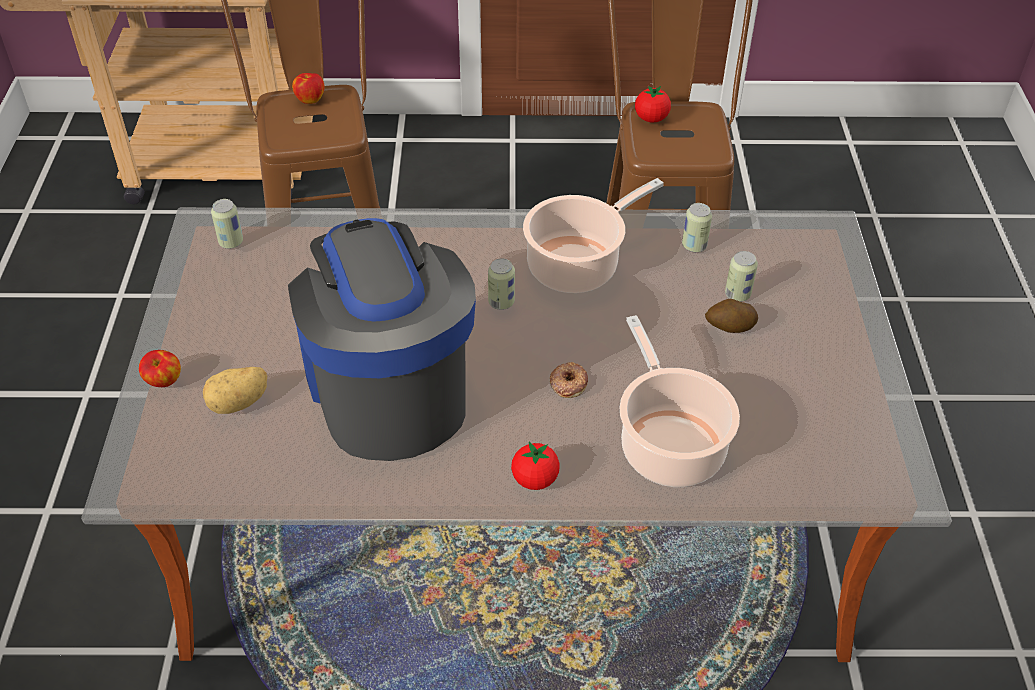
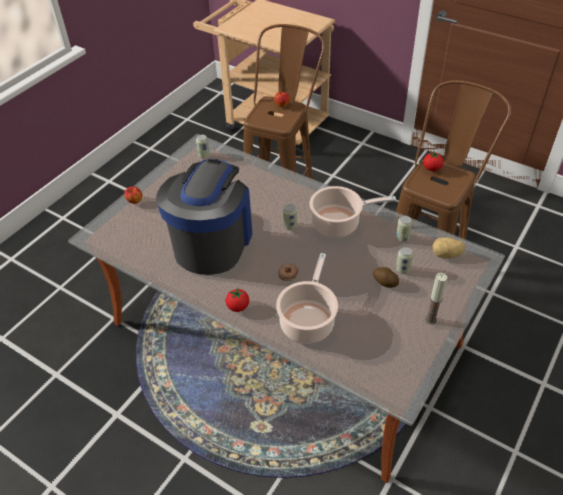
camera: 35 degrees right, 0 degrees up
(239, 403) = (153, 222): potato -> potato (446, 255)
(842, 353) = (430, 320): none -> candle

